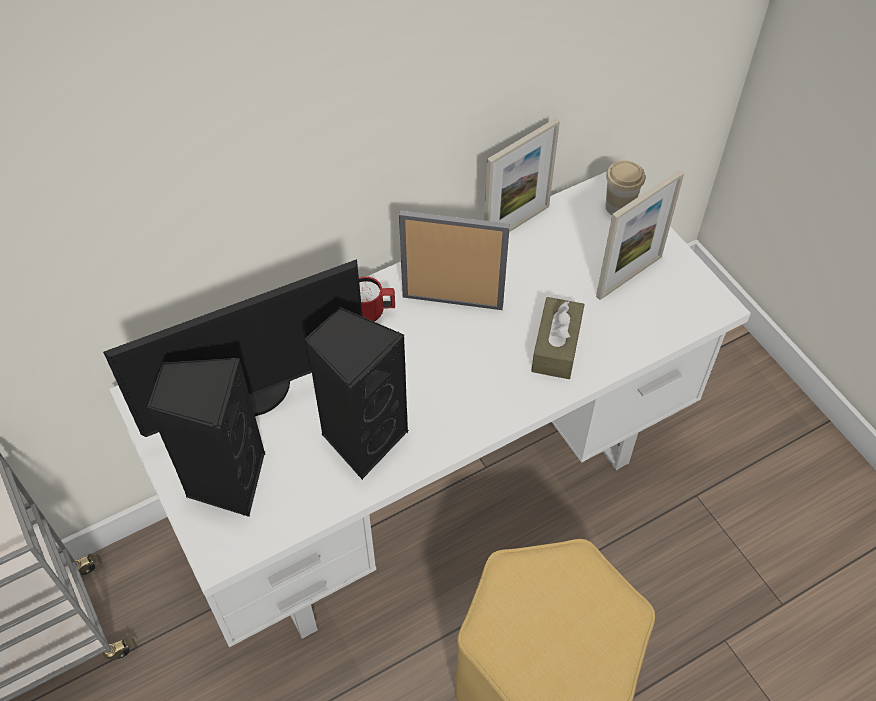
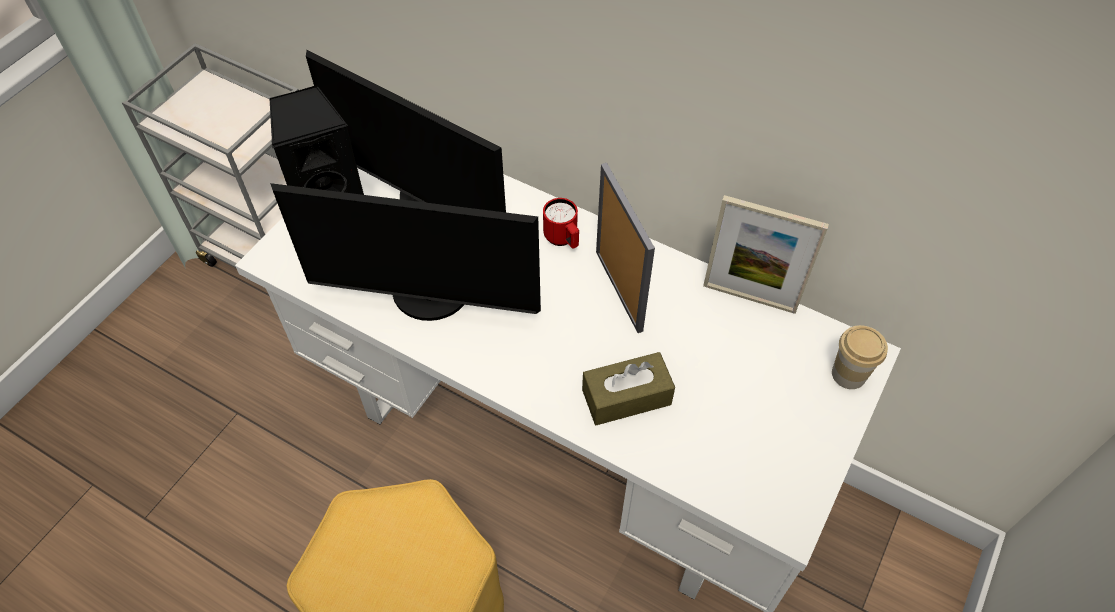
camera: 60 degrees right, 0 degrees up
(362, 437) = (430, 295): black speaker -> monitor
(629, 276) = (762, 423): picture frame -> none

